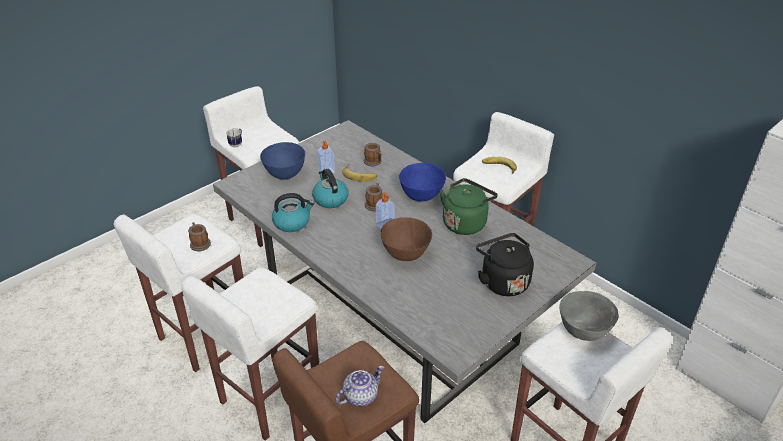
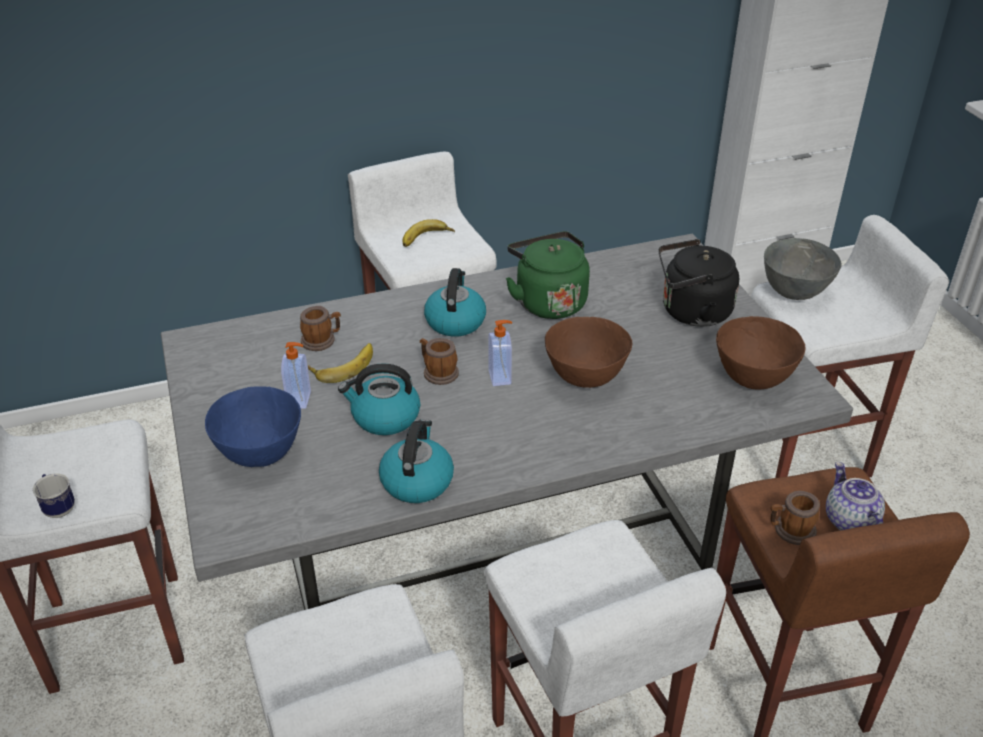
camera: 65 degrees left, 0 degrees up
(199, 243) = (360, 642): mug -> mug (790, 531)
(421, 196) = (455, 321): blue bowl -> kettle
(454, 322) = (753, 379): none -> brown bowl

